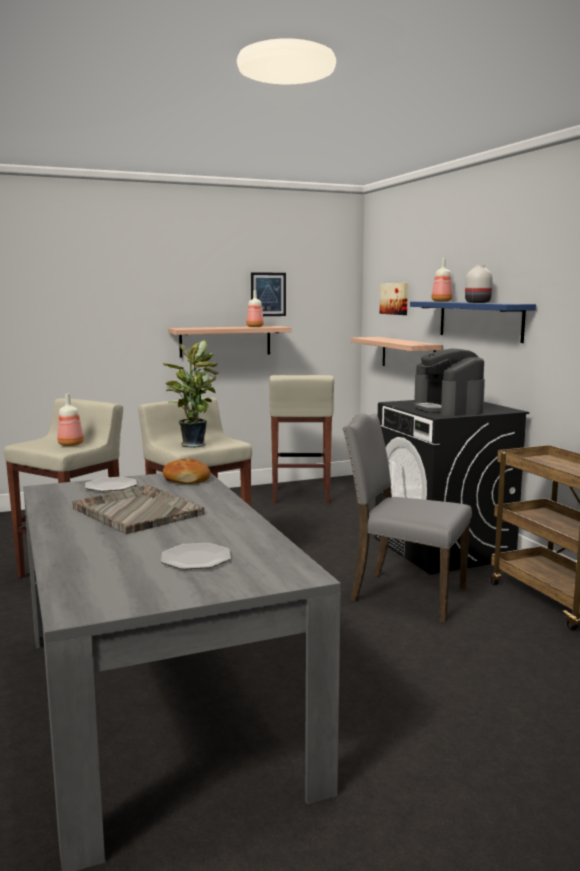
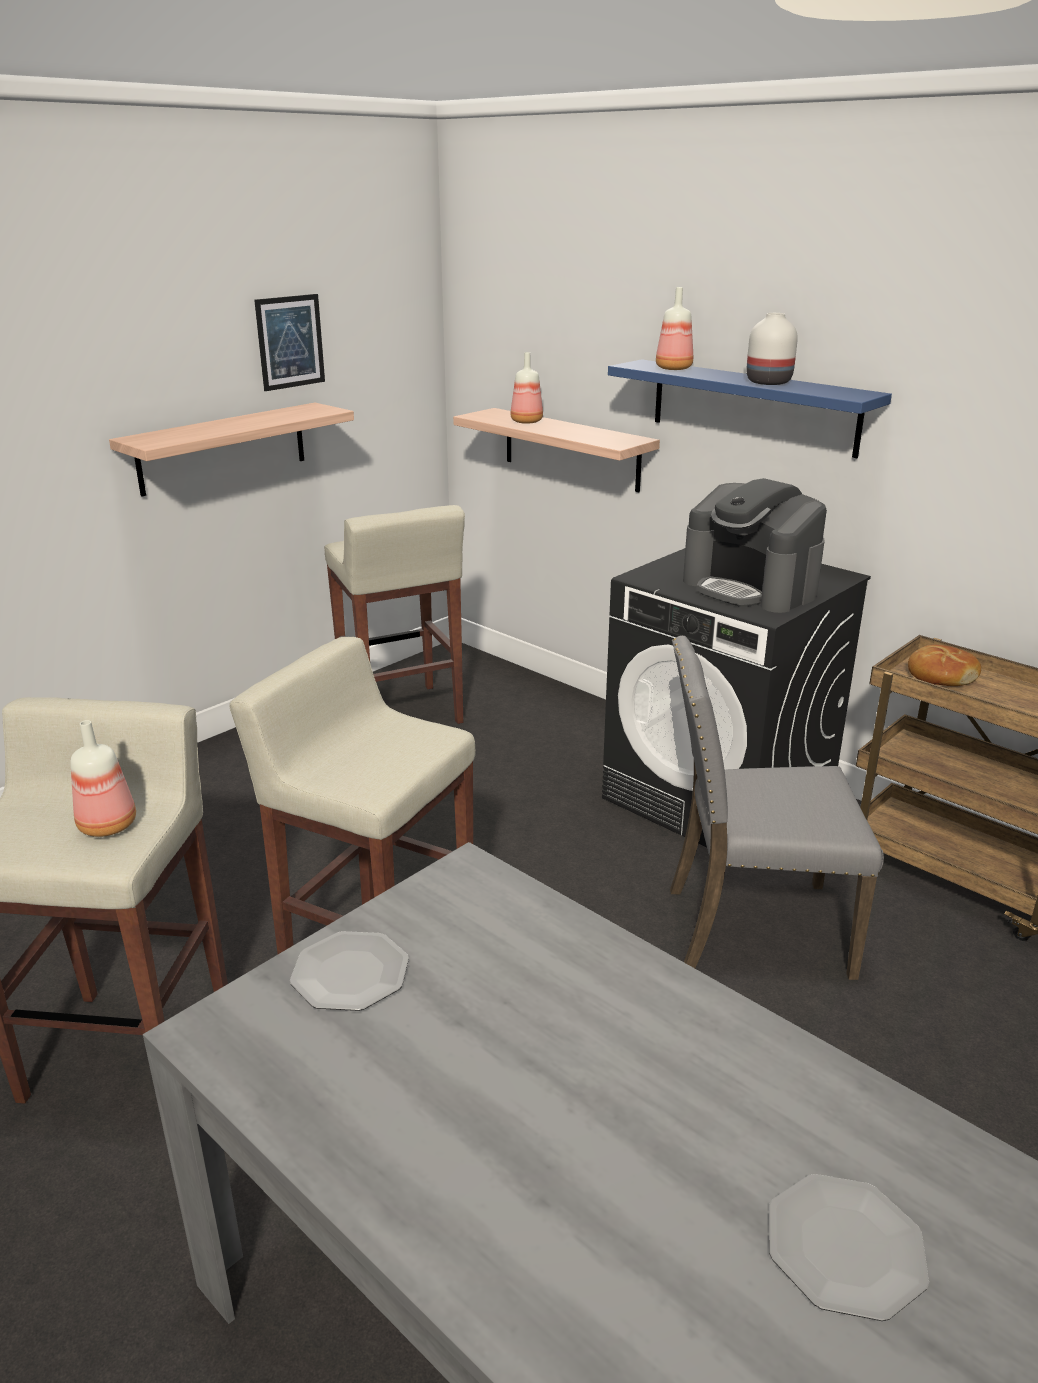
camera: 25 degrees left, 15 degrees up
(137, 511) = (517, 1072): grey tray -> none
(186, 479) = (477, 898): bread -> bread (940, 676)
(193, 444) = (373, 764): potted plant -> none
(254, 327) = (283, 416): bottle -> bottle (526, 422)
(395, 298) = (534, 341): picture -> none

